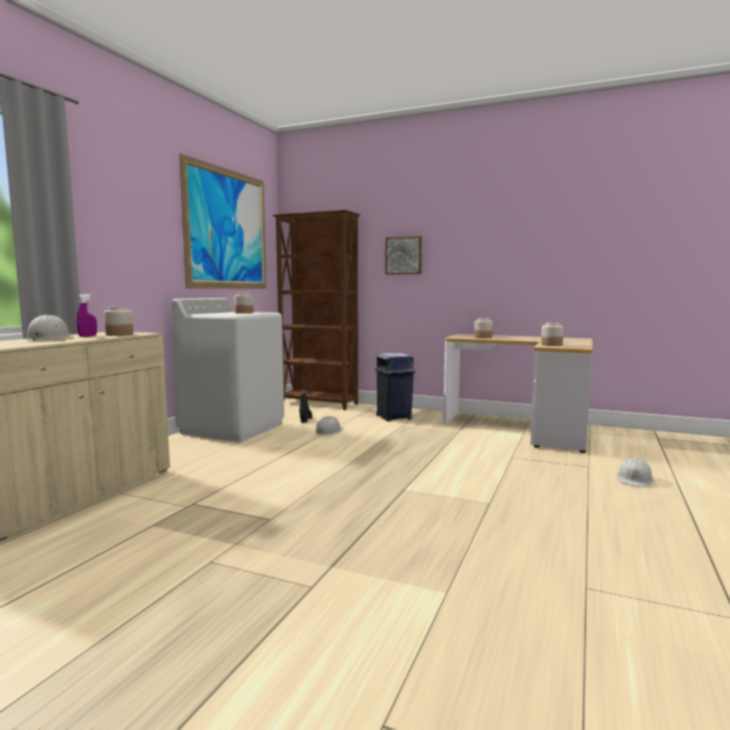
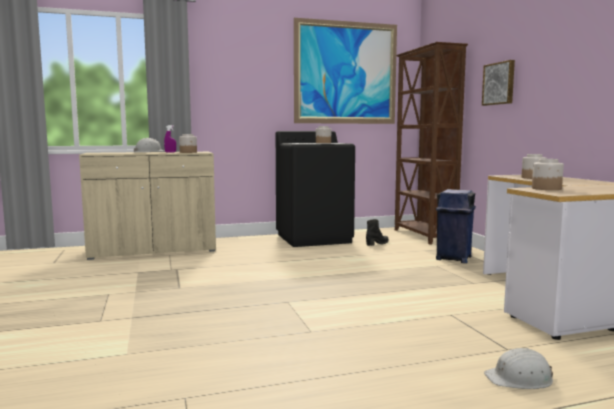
camera: 50 degrees right, 0 degrees up
(233, 428) = (314, 238): white washing machine -> black washing machine
(329, 431) = (366, 255): white hard hat -> none

